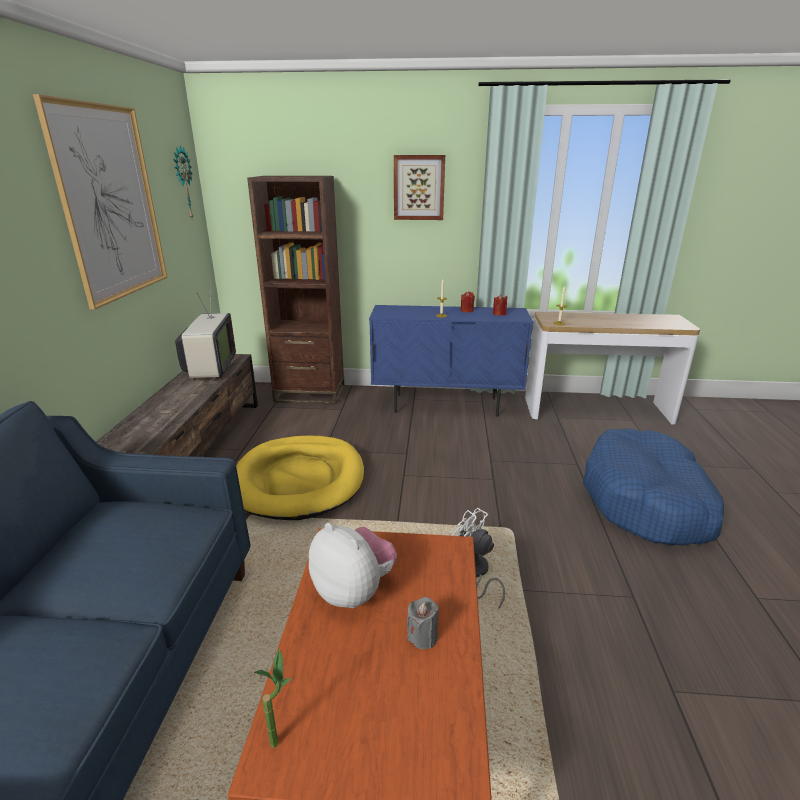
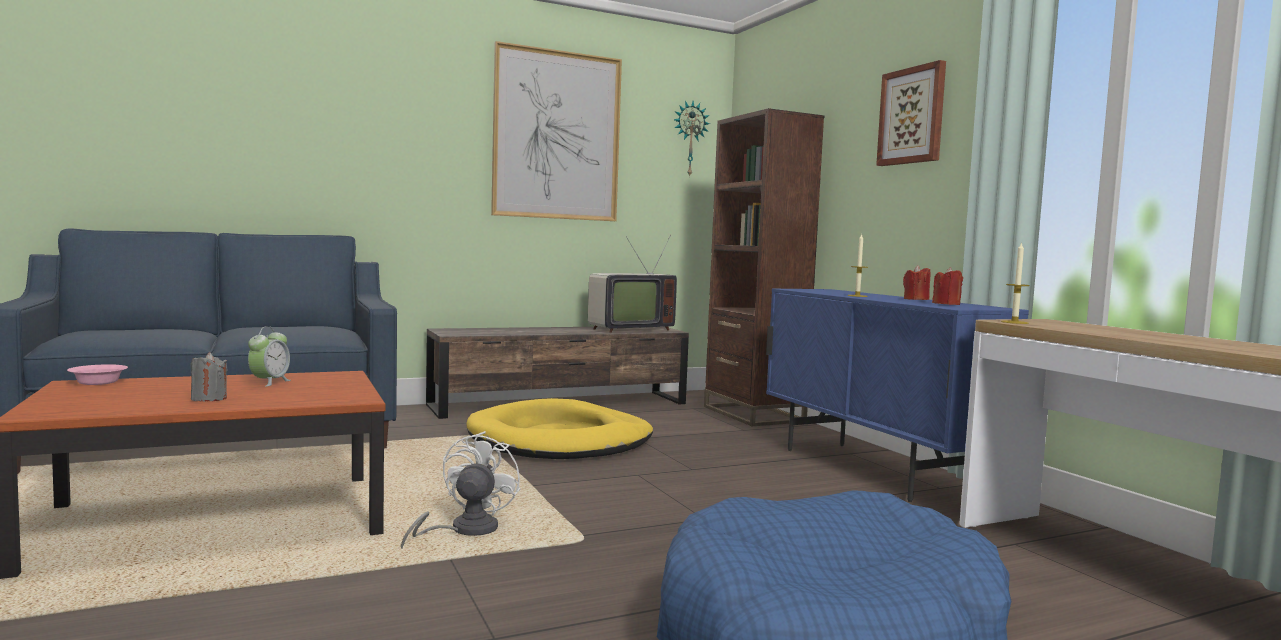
camera: 60 degrees right, 20 degrees down
(280, 736) = (98, 383): potted plant -> pink bowl
(354, 591) = (269, 382): plush toy -> alarm clock

